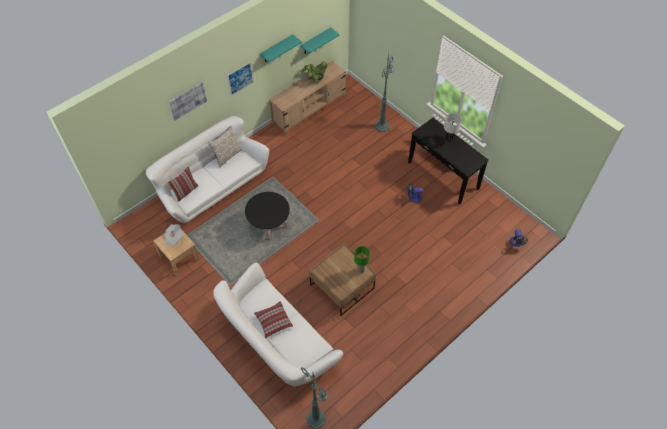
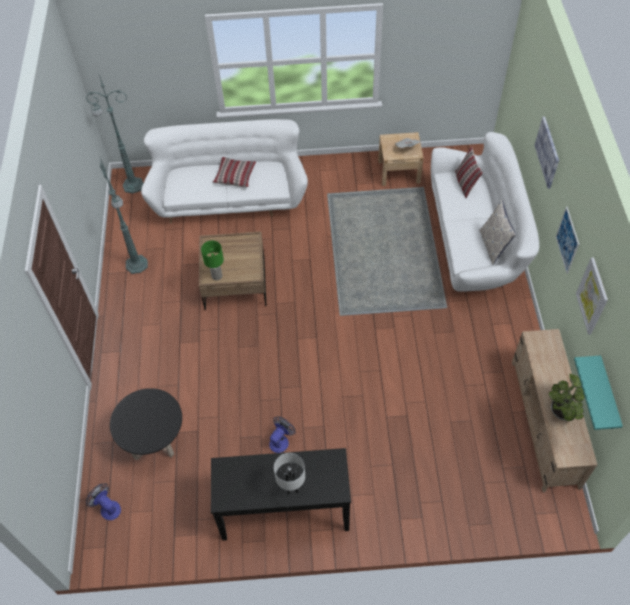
camera: 130 degrees right, 0 degrees up
(269, 226) = (373, 264): black coffee table -> black coffee table (154, 440)
(276, 49) = (592, 296): turquoise shelf -> picture
(382, 125) = (439, 499): green floor lamp -> green floor lamp (137, 265)

